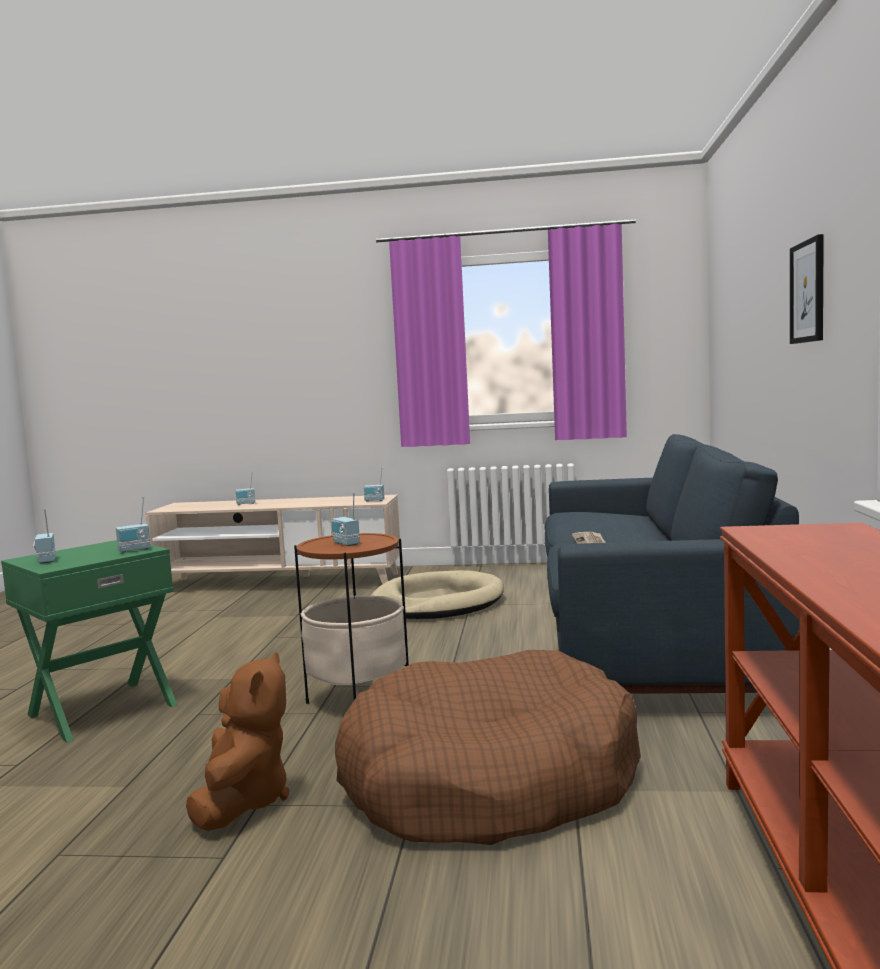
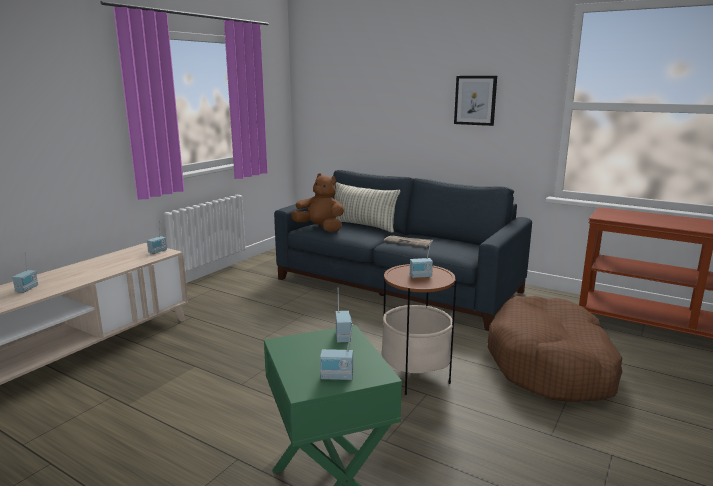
camera: 65 degrees left, 10 degrees up
(243, 801) = (545, 439): brown plush toy -> brown plush toy (320, 228)
(437, 603) = (256, 314): beige dog bed -> none
(642, 524) = (362, 226): none -> pillow

